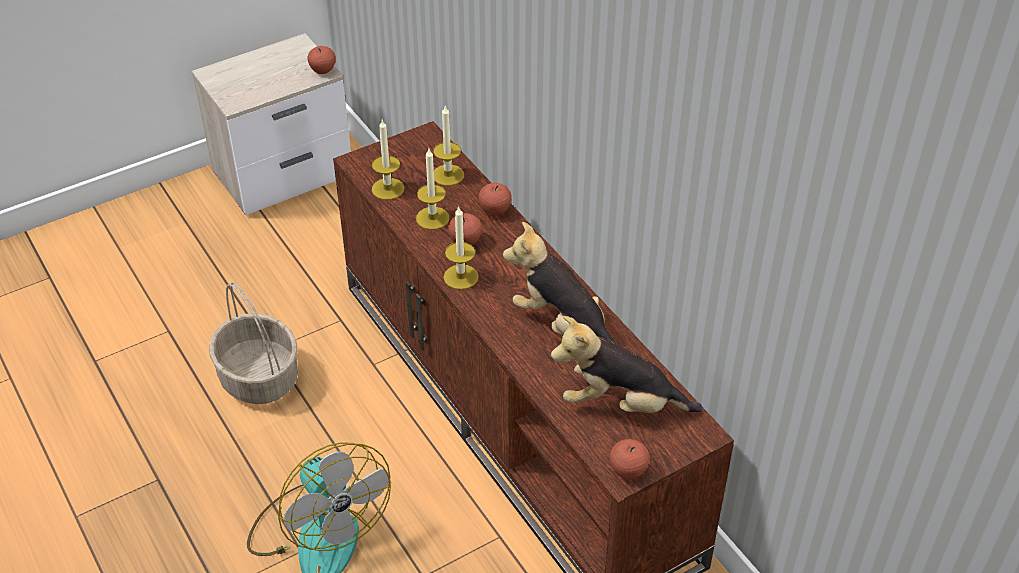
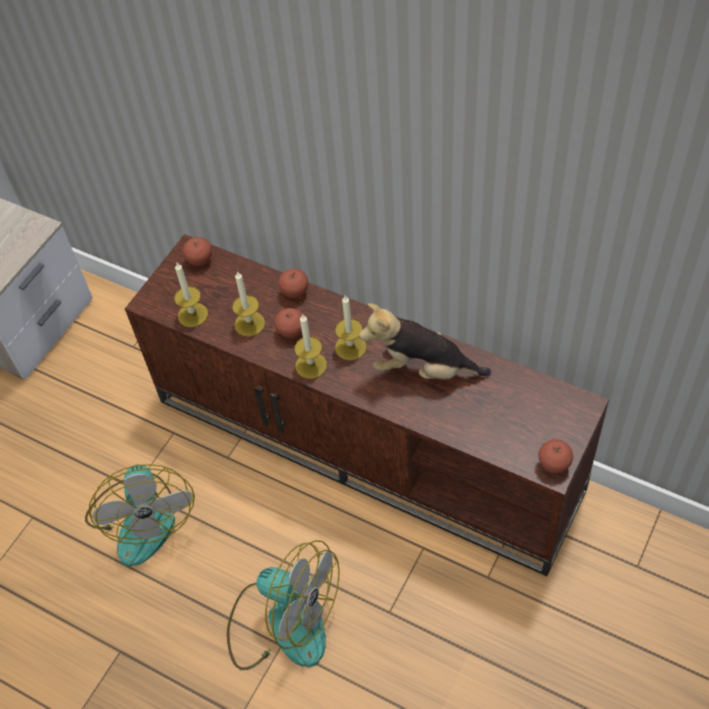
camera: 25 degrees left, 10 degrees up
(260, 378) = (143, 518): basket -> fan
(323, 70) = (39, 225): apple -> apple (200, 260)
(448, 175) = (233, 278): candle -> candle (350, 347)
(621, 404) = (510, 412): plush toy -> none

